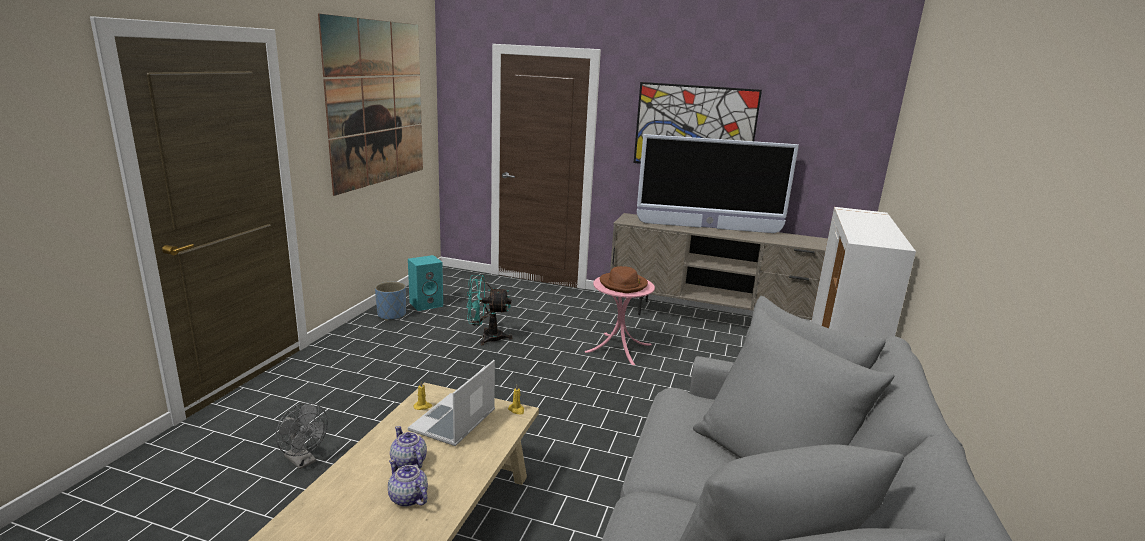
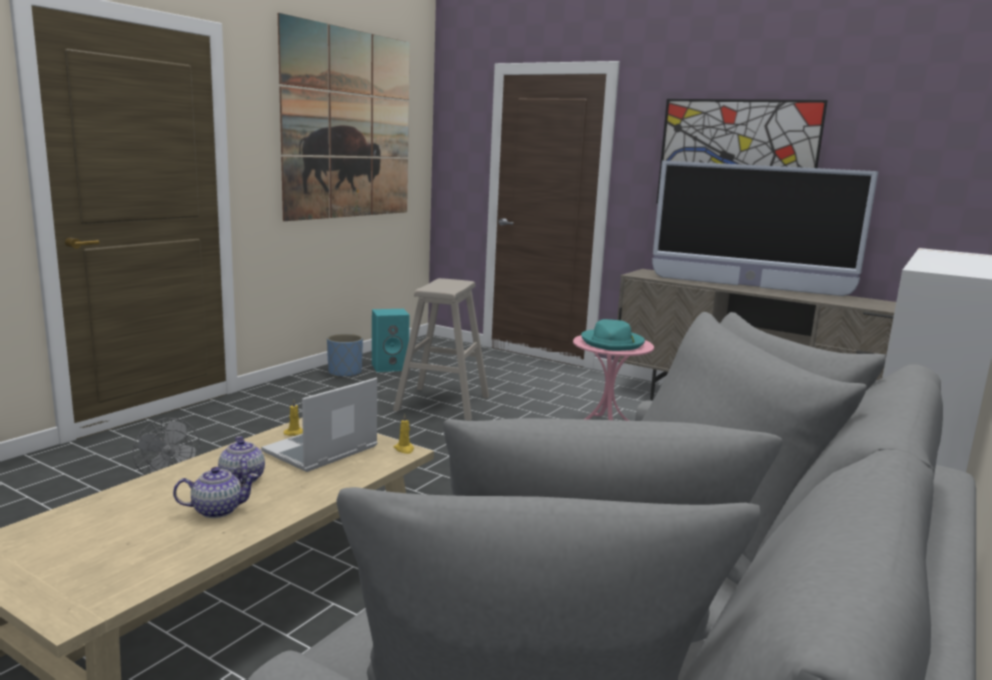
camera: 15 degrees right, 5 degrees down
(408, 498) = (217, 510): teapot -> teapot turned 105 degrees clockwise
(486, 337) = (442, 403): turquoise fan -> beige stool
(623, 284) = (612, 343): brown hat -> turquoise hat

